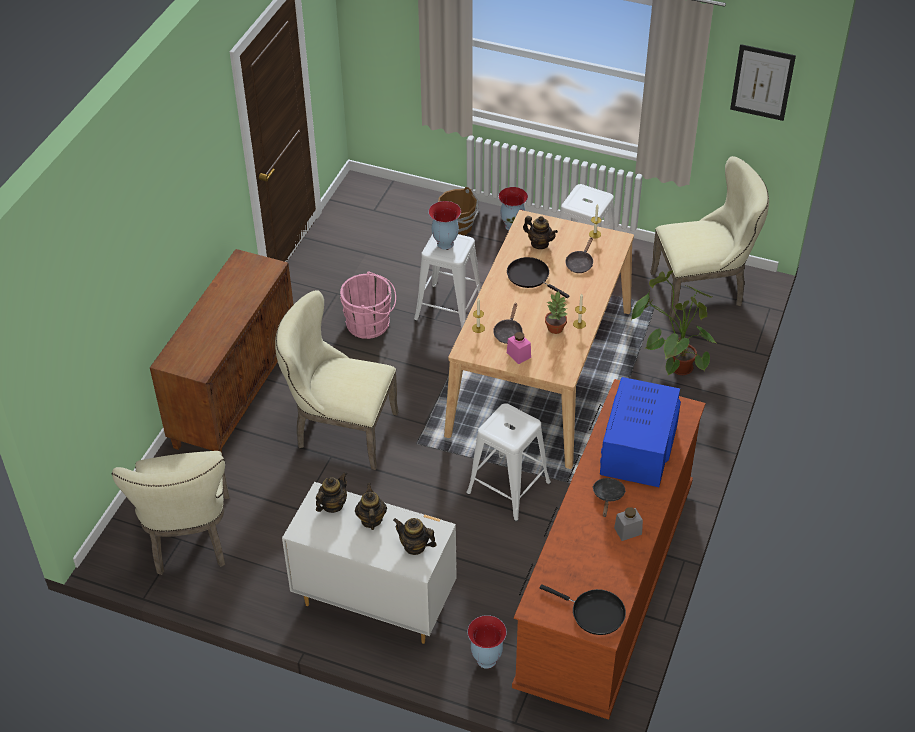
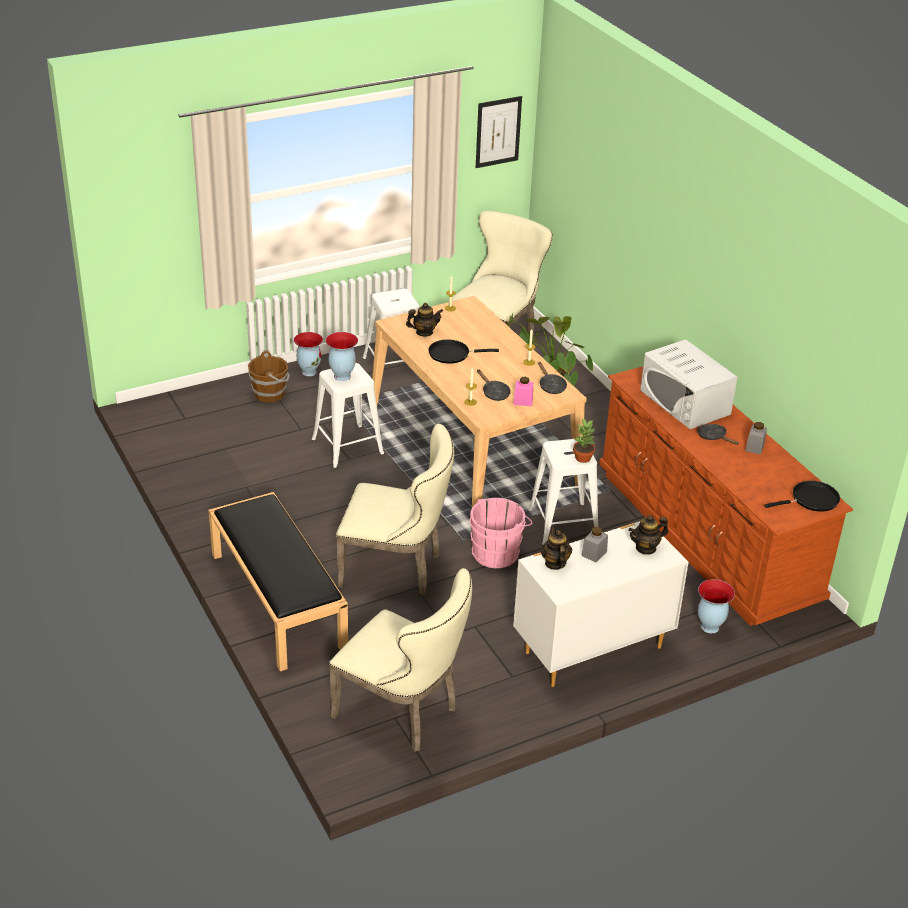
camera: 50 degrees left, 10 degrees down
(235, 395) = (276, 599): brown cabinet -> black bench
(340, 431) = (397, 569): beige chair -> beige chair turned 135 degrees counterclockwise
(371, 324) = (306, 490): pink bucket -> pink bucket (497, 552)
(371, 520) = (594, 553): teapot -> grey jar
(556, 328) = (519, 373): potted plant -> potted plant (583, 457)
(580, 263) = (470, 329): black frying pan -> black frying pan (551, 386)
(638, 448) = (685, 402): blue microwave -> white microwave

